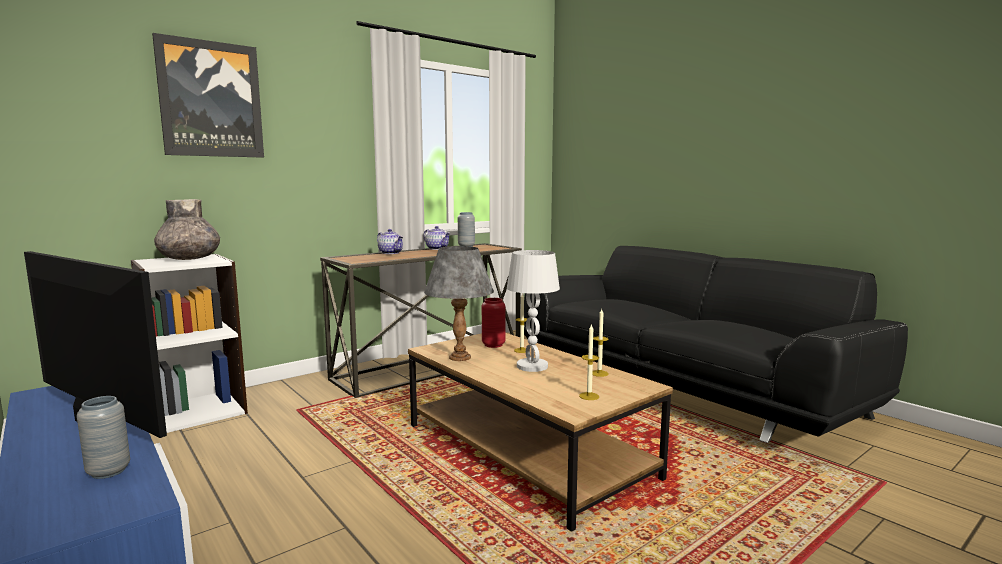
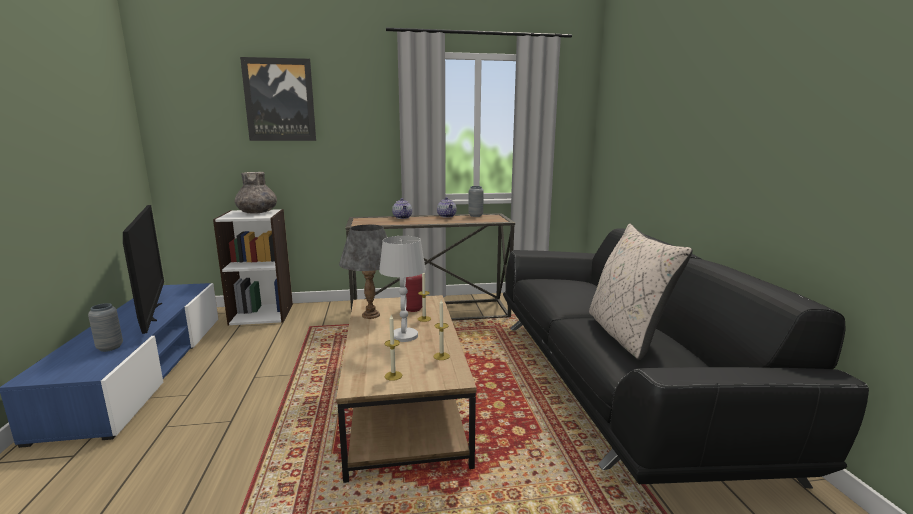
camera: 30 degrees right, 5 degrees up
(725, 325) = (626, 334): none -> beige pillow

